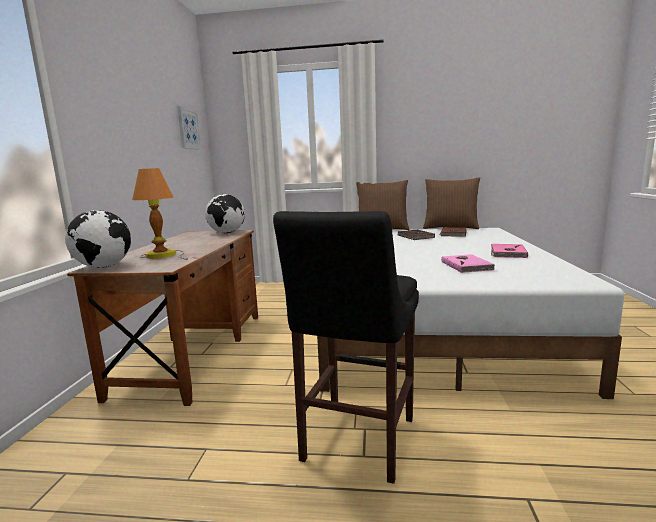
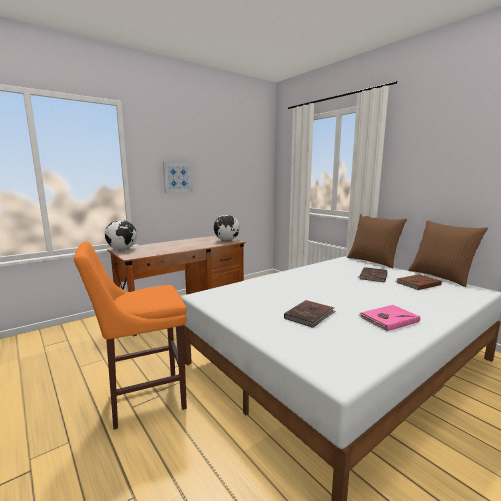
camera: 45 degrees right, 0 degrees up
(164, 255) = (155, 249): table lamp -> none
(188, 129) = (249, 165): picture -> picture (178, 177)
(356, 442) = (142, 399): black stool -> orange stool
(467, 265) = (310, 315): pink book -> brown book

